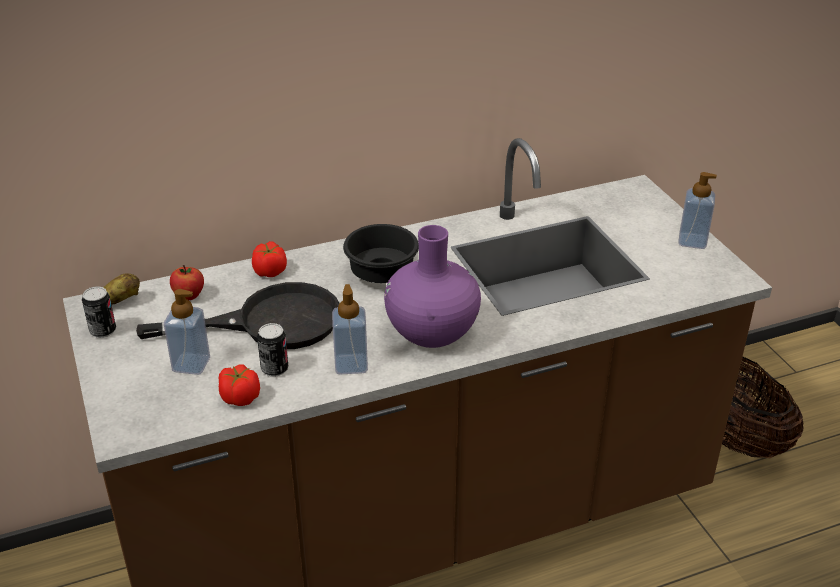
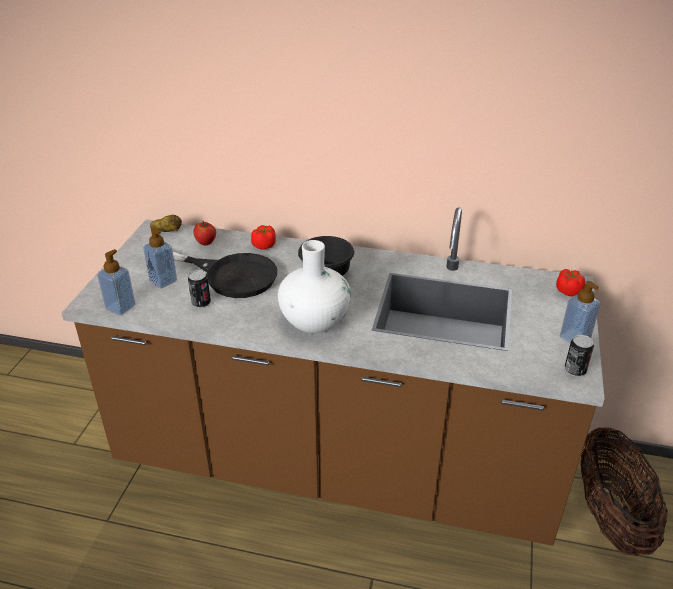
camera: 35 degrees right, 0 degrees up
(103, 331) = (143, 244): can -> can (575, 370)
(240, 397) = (165, 310): tomato -> tomato (568, 291)
(351, 364) = (244, 319): soap dispenser -> soap dispenser (120, 307)
(432, 332) = (314, 321): purple vase -> white vase

